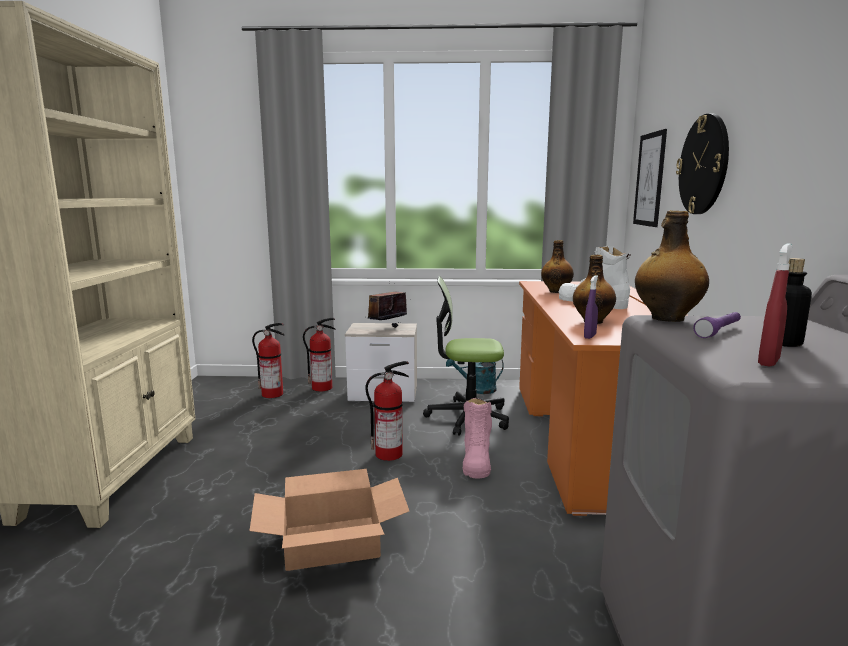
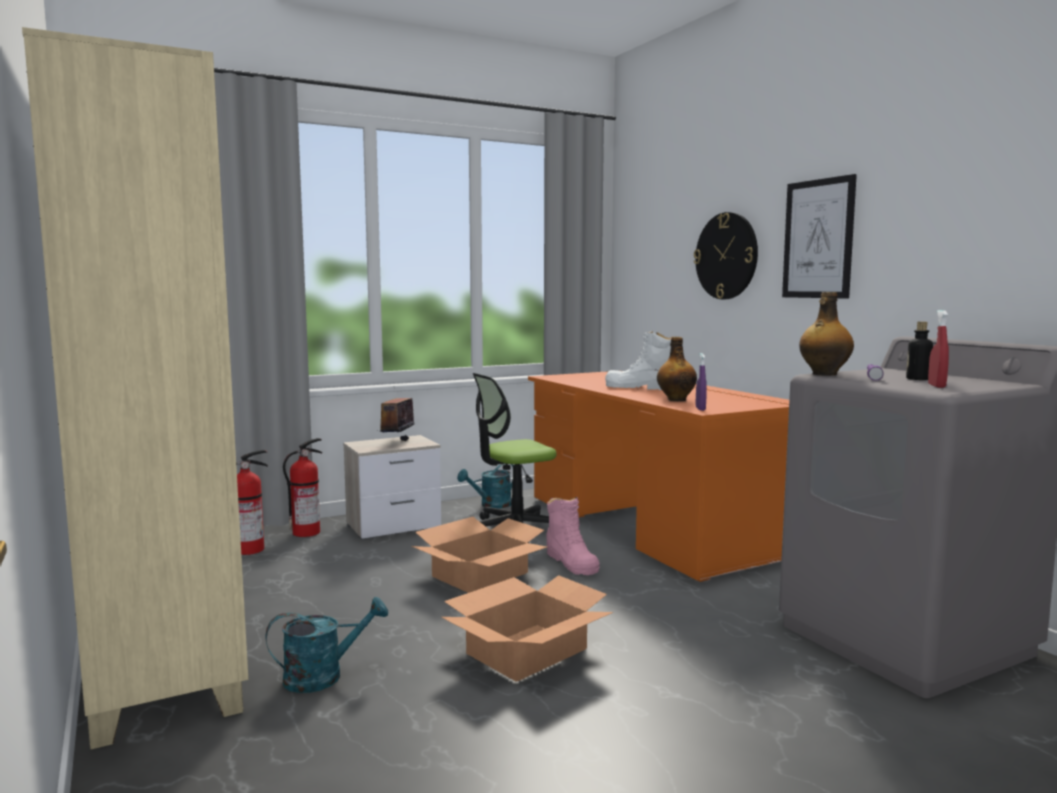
camera: 30 degrees left, 5 degrees down
(178, 514) = (324, 676): none -> turquoise watering can
(390, 454) = (480, 575): fire extinguisher -> cardboard box
(556, 291) = (587, 382): bottle -> none
(649, 179) = (648, 268): picture -> picture (818, 239)

